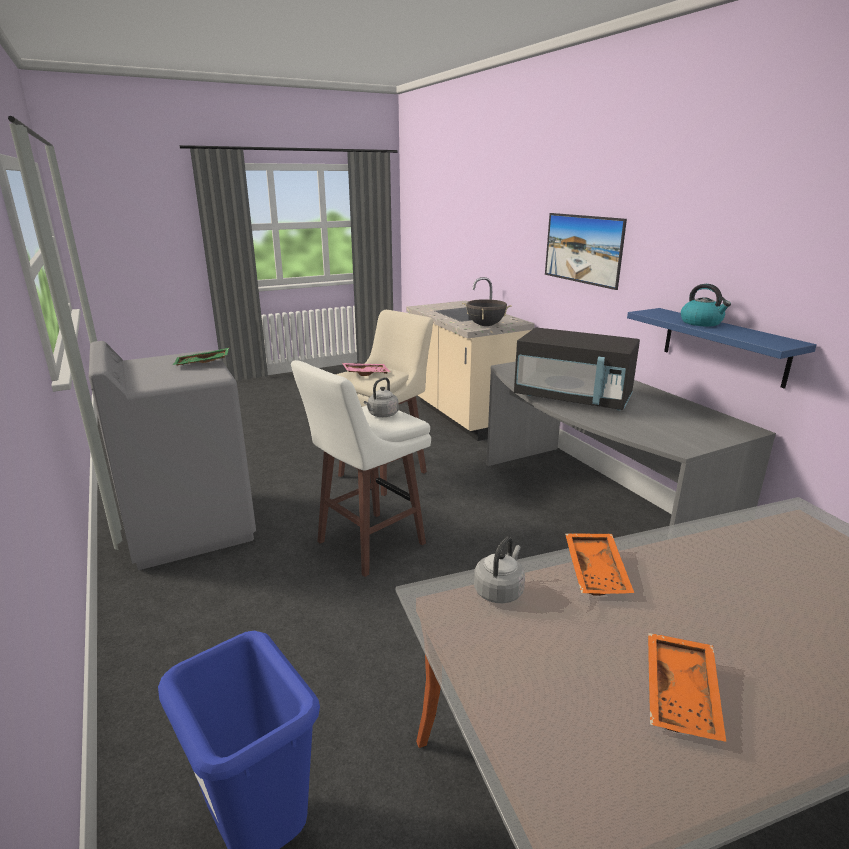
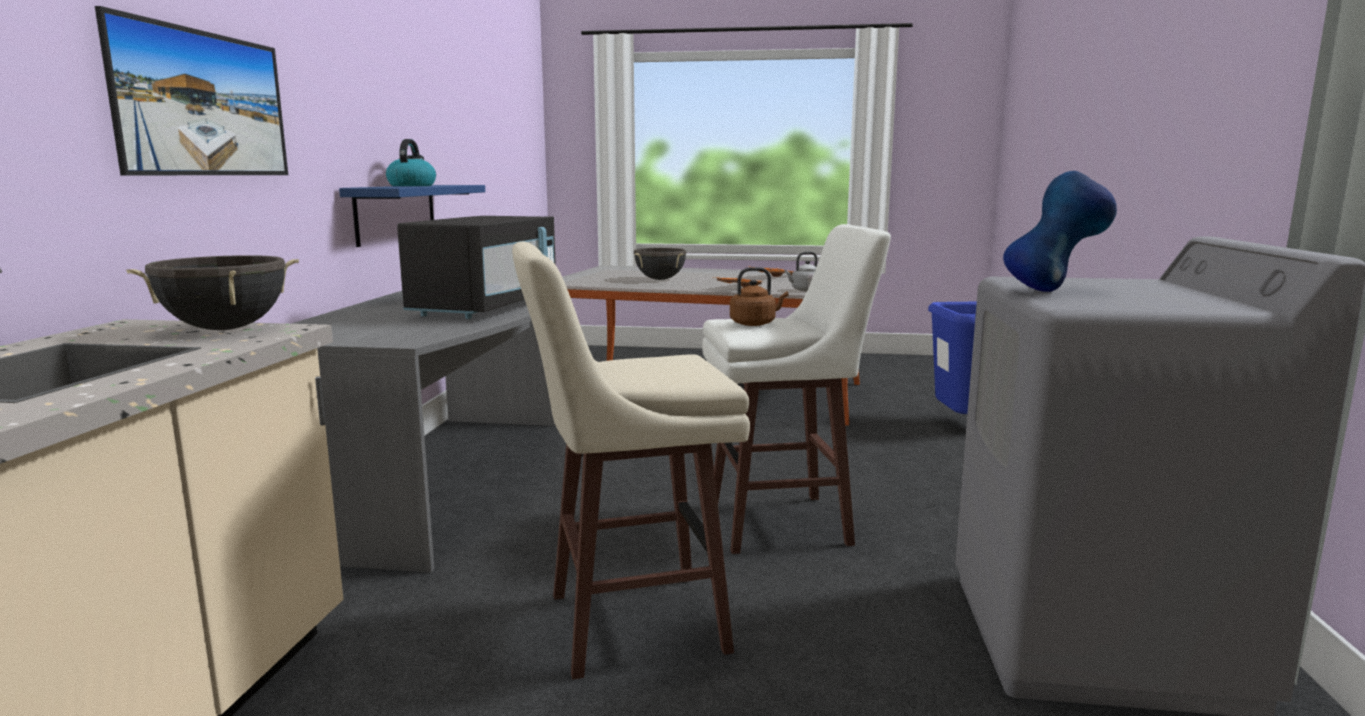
camera: 145 degrees left, 10 degrees down
(202, 364) = (1053, 290): green tray -> blue vase
(366, 373) = (671, 369): pink tray -> none
(382, 415) = (755, 323): grey kettle -> brown kettle
(573, 398) = (486, 307): black microwave -> black microwave turned 45 degrees clockwise
(757, 576) = (660, 279): none -> black cooking pot

